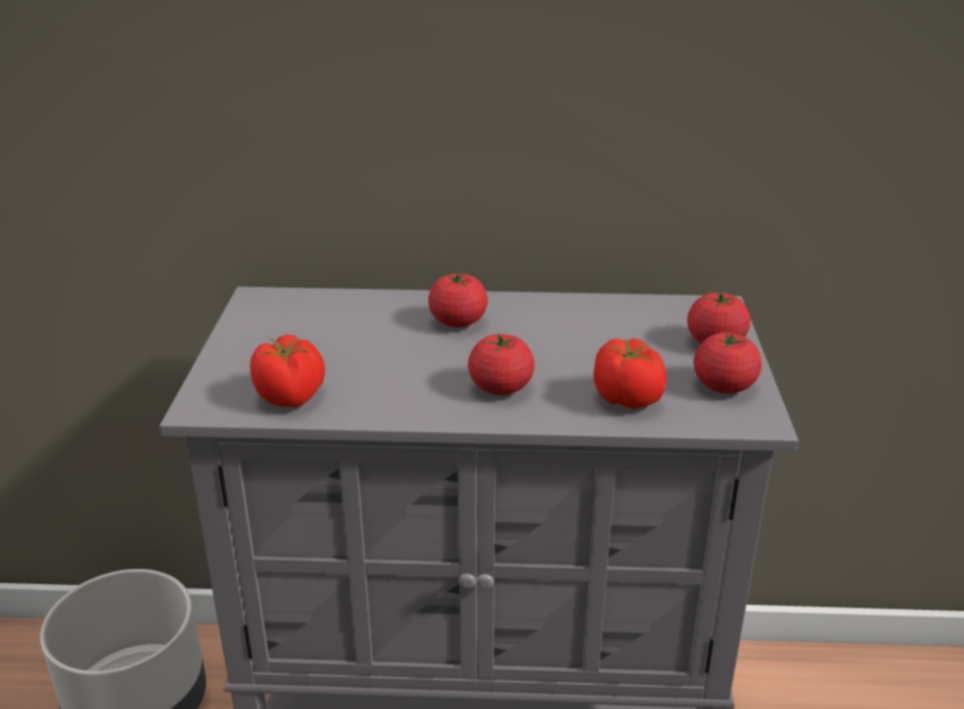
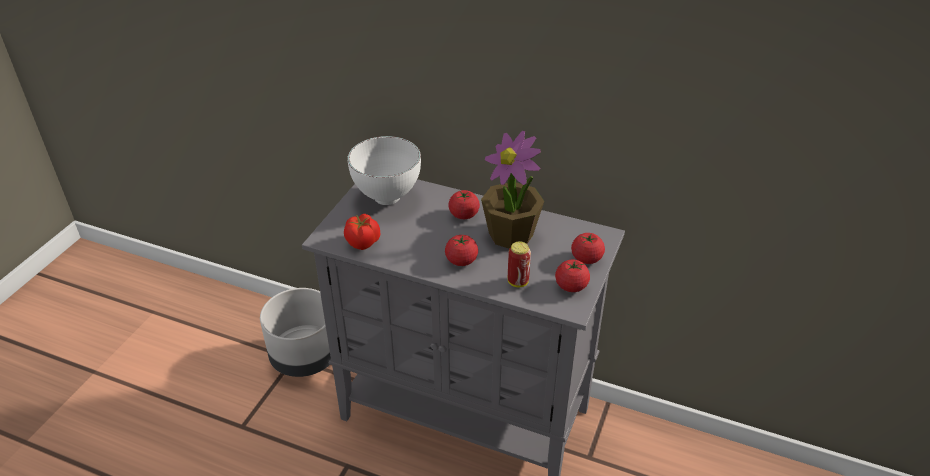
camera: 20 degrees right, 10 degrees up
(303, 323) = (389, 198): none -> white bowl
(562, 334) = (511, 235): none -> potted plant
(627, 399) = (518, 282): tomato -> can

